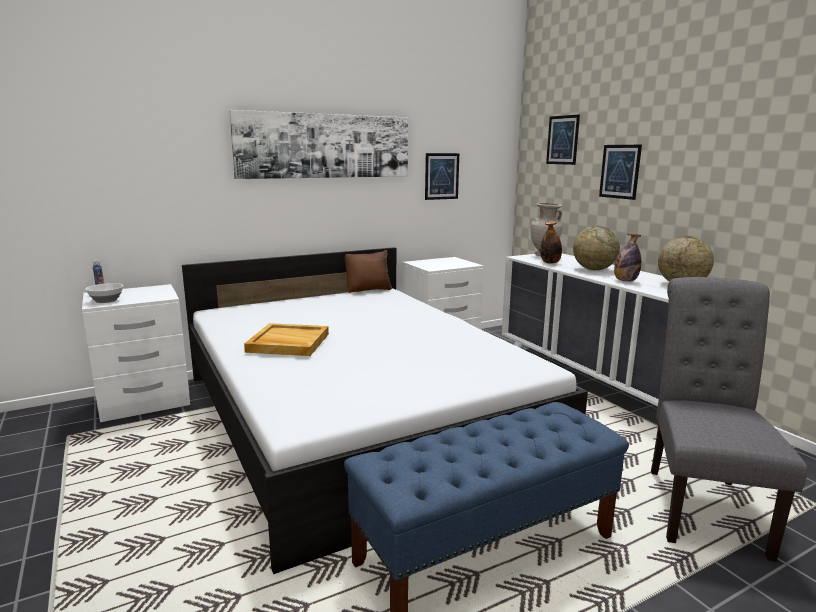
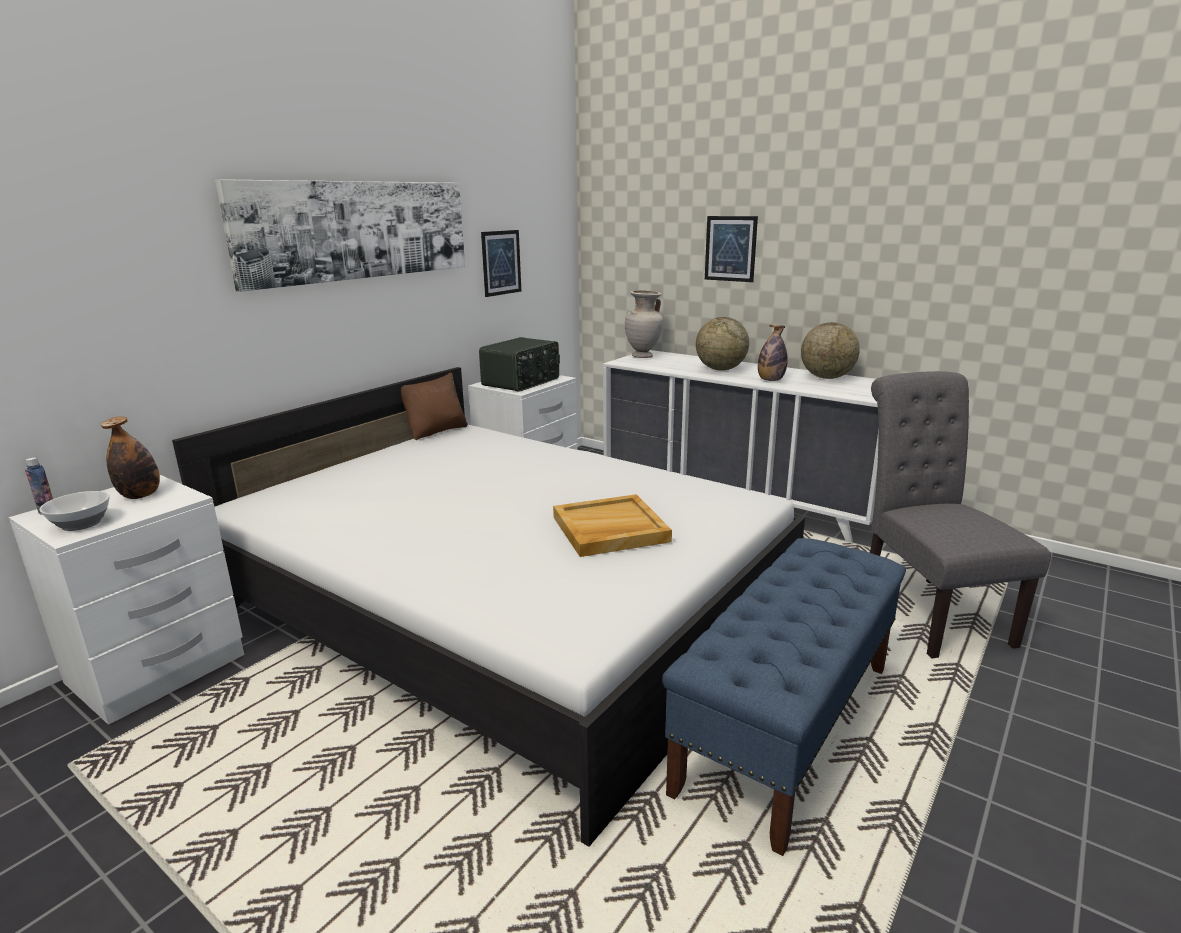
camera: 25 degrees left, 5 degrees up
(287, 343) = (425, 532): beige tray -> beige tray (609, 529)
(441, 263) = (522, 382): none -> radio
(550, 263) = (664, 366): bottle -> bottle (140, 495)
(562, 140) = (646, 209): picture -> none

